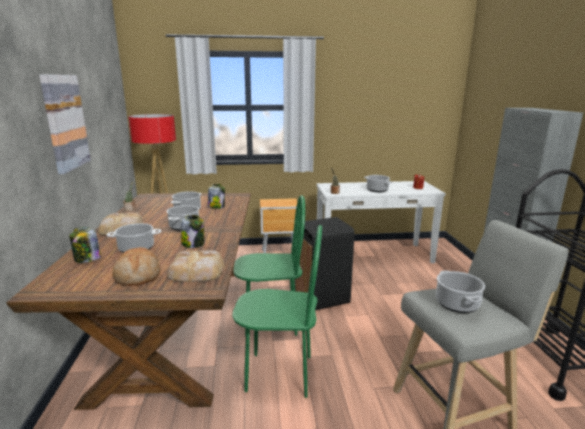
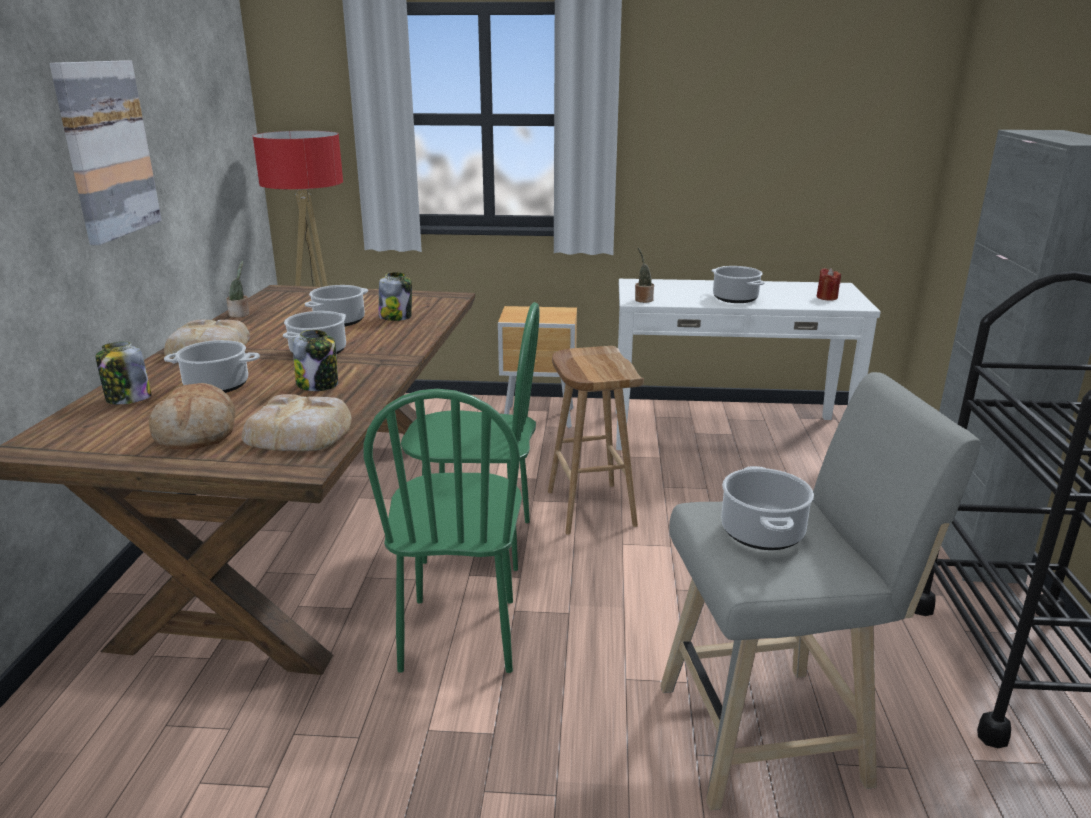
camera: 10 degrees right, 5 degrees up
(279, 374) = (460, 634): green chair -> green chair turned 75 degrees clockwise
(321, 298) = (589, 507): black trash can -> brown stool

